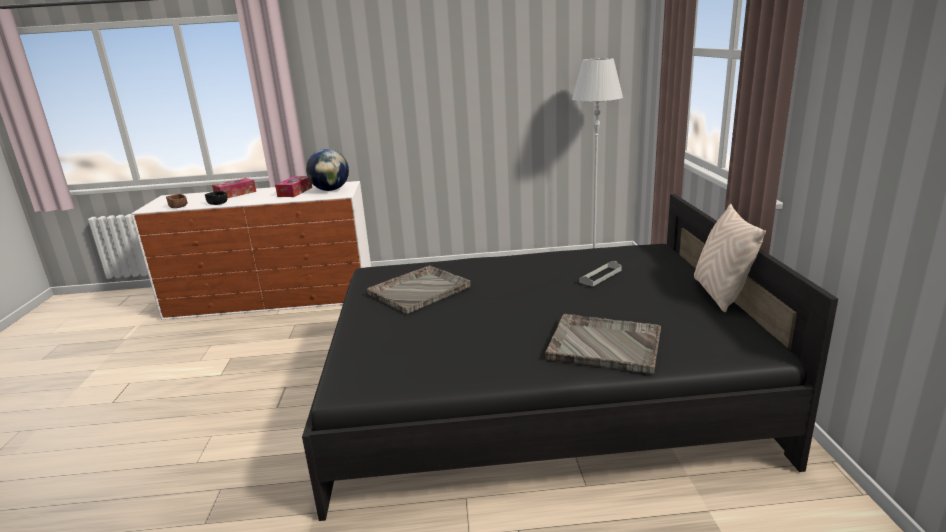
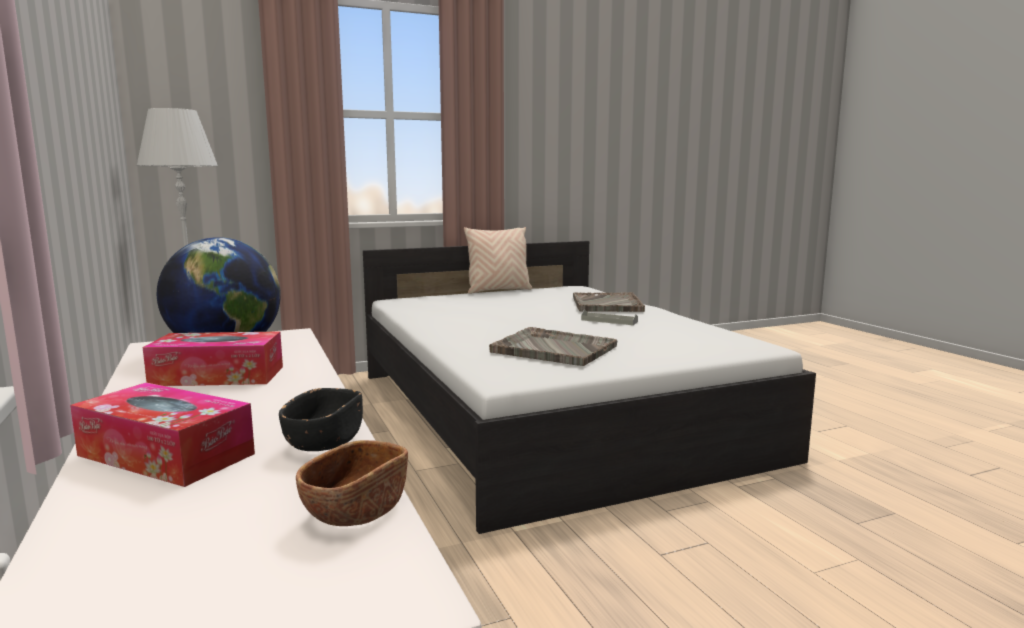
camera: 110 degrees left, 10 degrees down
(535, 390) = (549, 413): black bed -> white bed
(600, 276) = (481, 305): grey tray -> grey tray (609, 321)

